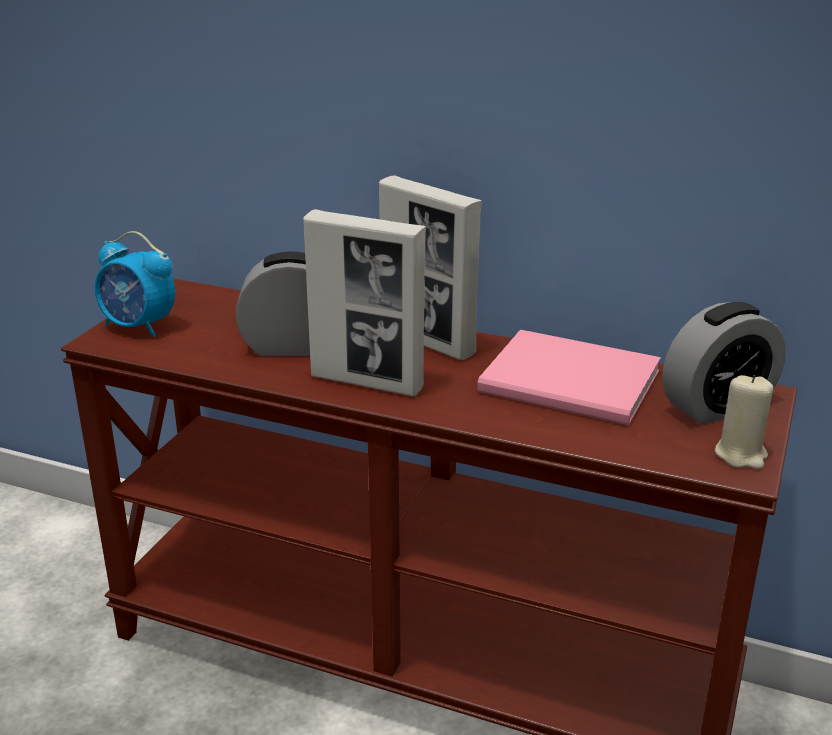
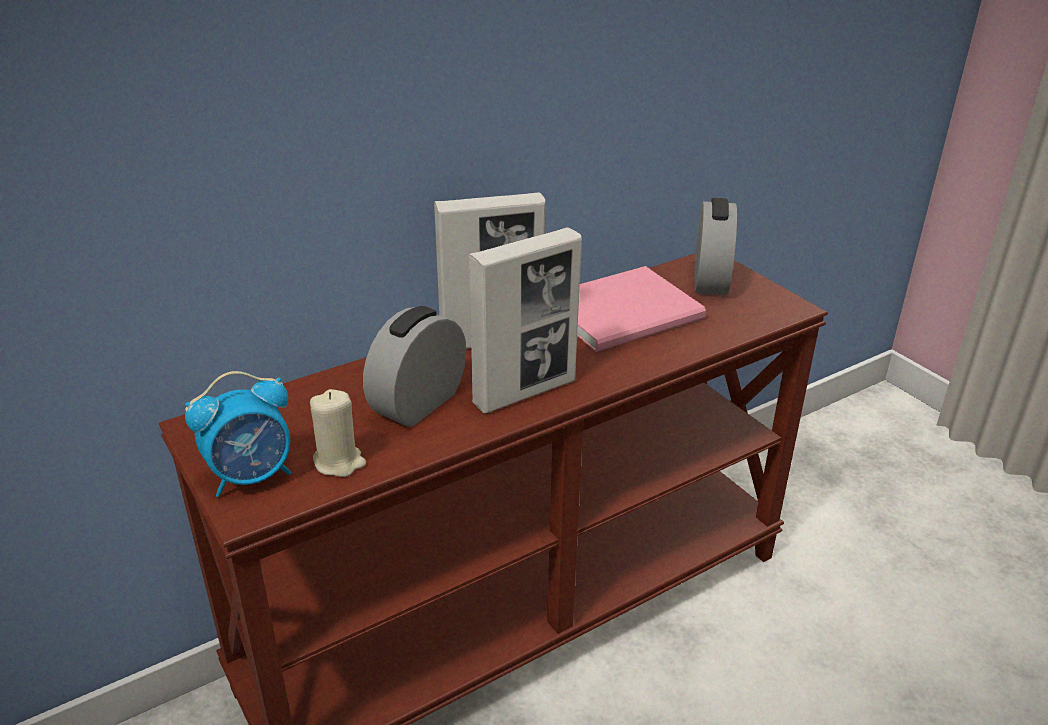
camera: 55 degrees left, 5 degrees up
(741, 454) = (773, 299): beige candle -> beige candle (339, 462)

